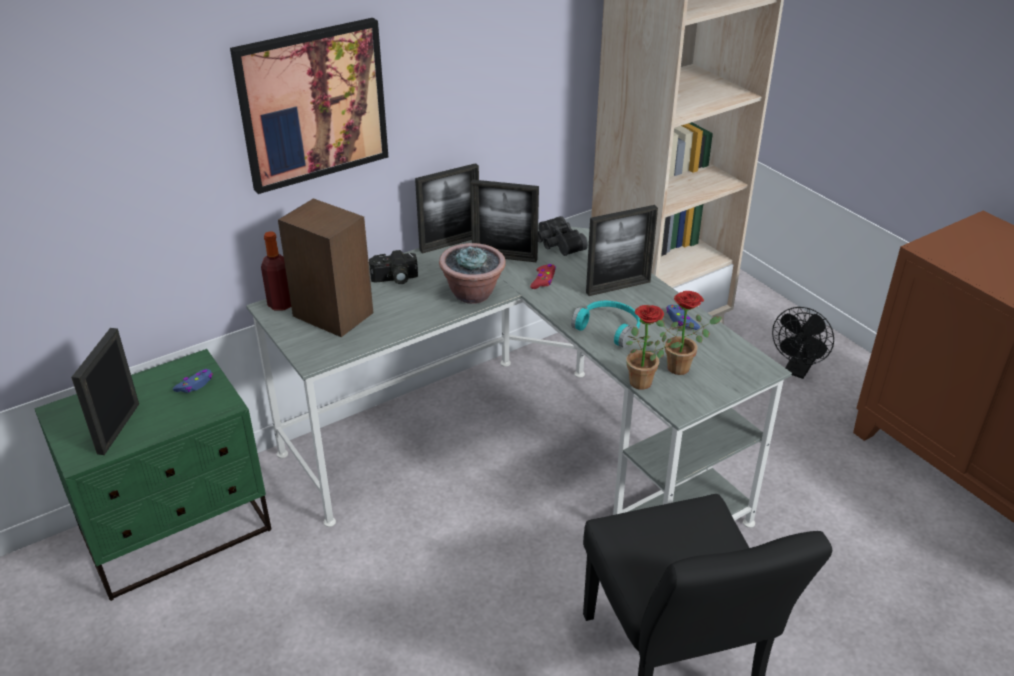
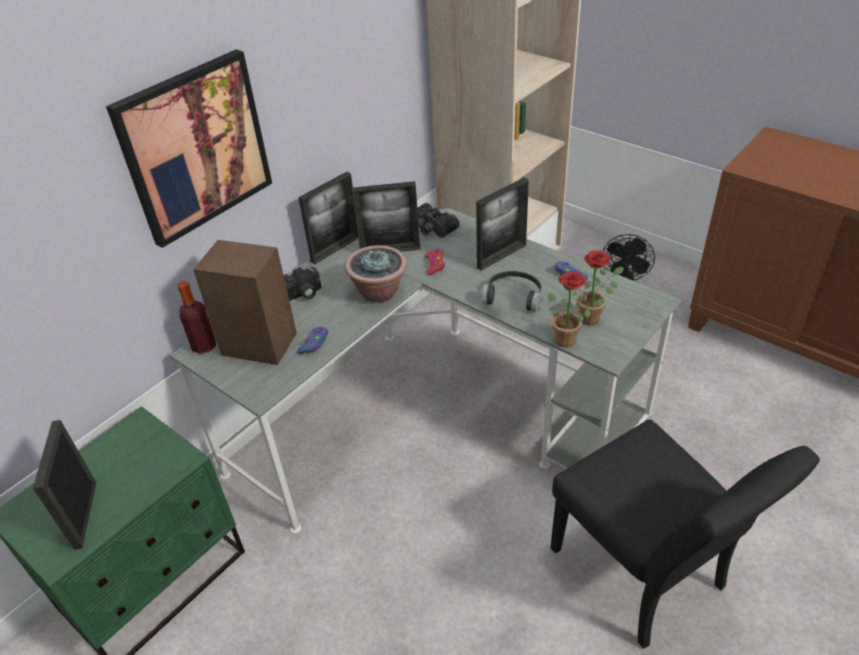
camera: 15 degrees left, 5 degrees up
(195, 385) = (146, 447): blue game controller -> blue game controller (314, 344)
(609, 328) = (513, 296): turquoise headphones -> black headphones

